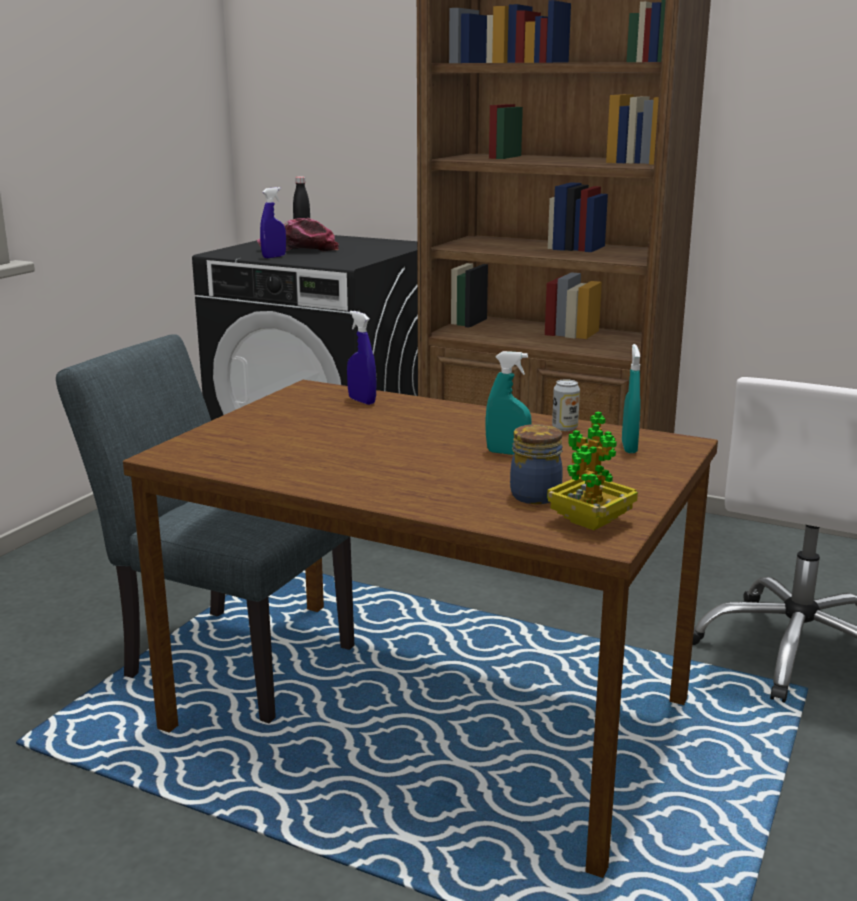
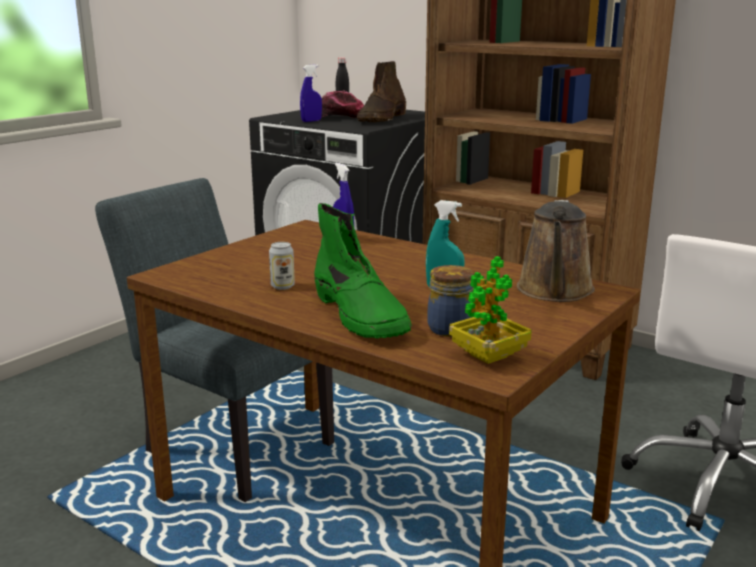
camera: 10 degrees right, 0 degrees up
(359, 252) = (382, 119): none -> brown boot
(429, 488) = (361, 316): none -> green boot
(564, 428) = (505, 271): can -> can (282, 286)
(629, 447) = (555, 291): turquoise spray bottle -> brown watering can

